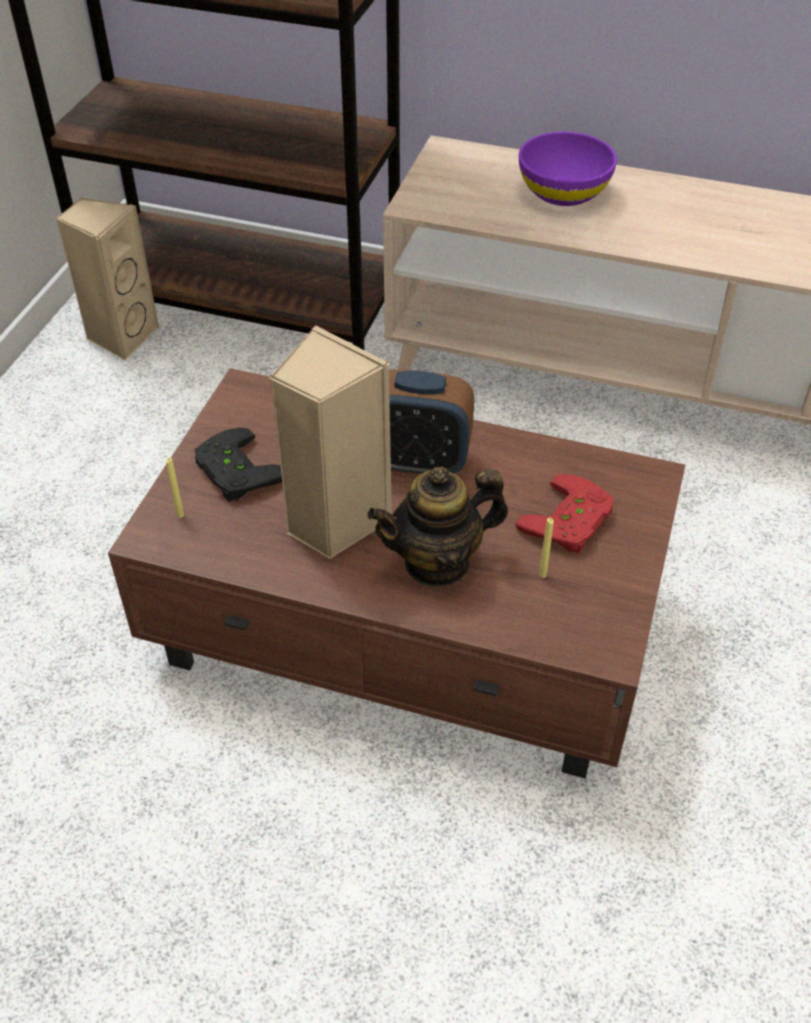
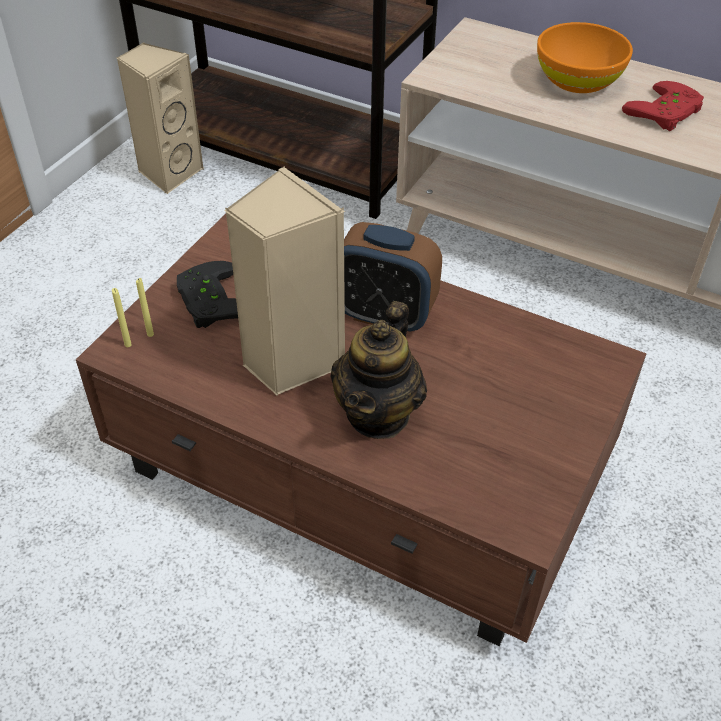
camera: 10 degrees right, 0 degrees up
(438, 562) = (378, 414): teapot -> teapot turned 60 degrees counterclockwise
(542, 575) = (478, 441): yellow candle -> yellow candle (128, 345)
(563, 192) = (578, 80): purple bowl -> orange bowl
(571, 522) = (519, 394): red game controller -> red game controller (667, 113)

